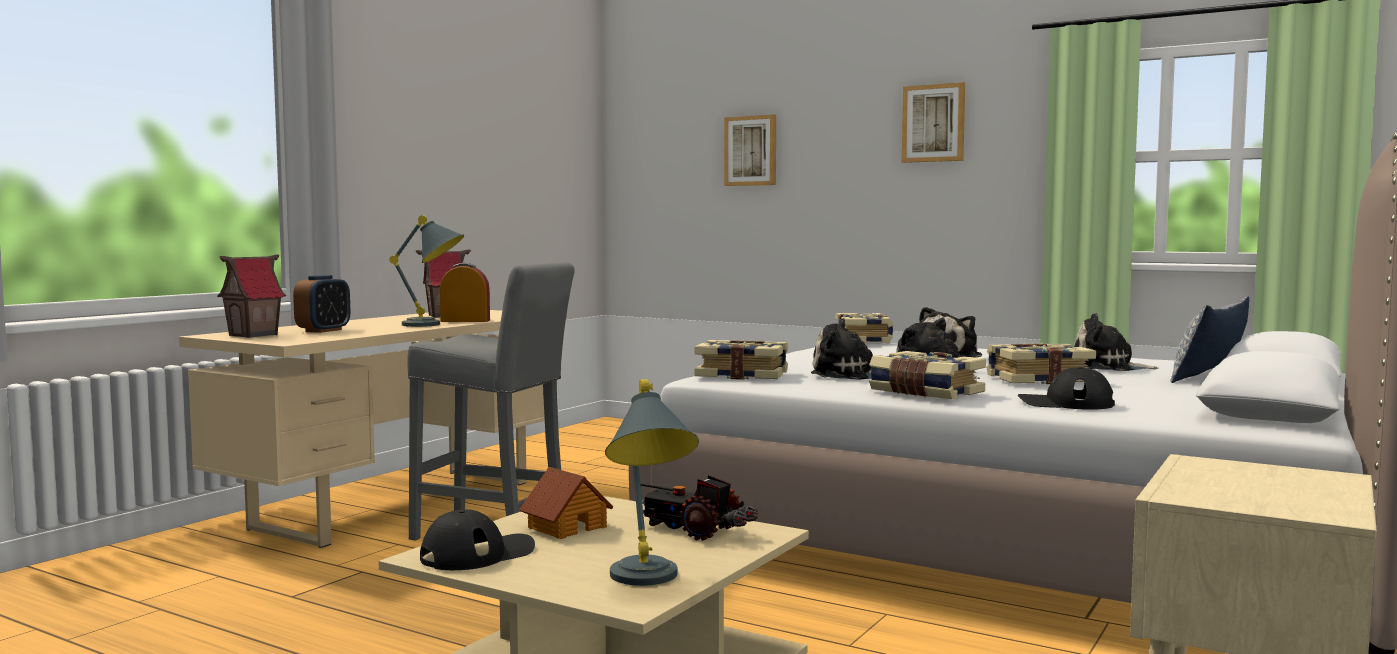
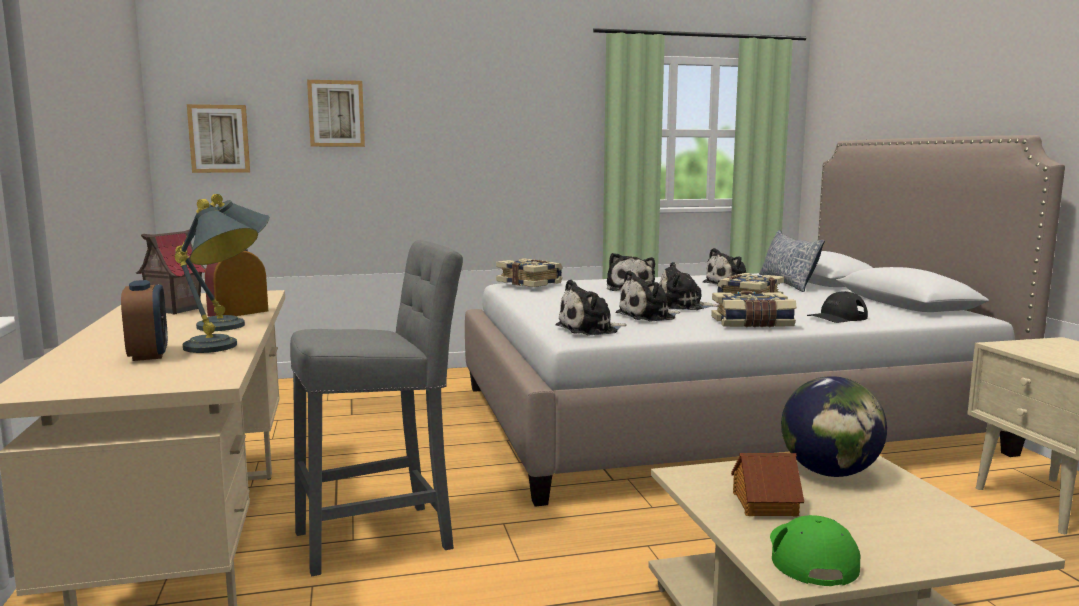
camera: 45 degrees left, 5 degrees up
(254, 335) = (91, 380): toy house -> none
(478, 554) = (810, 556): black cap -> green cap
(648, 583) = (959, 527): grey table lamp -> grey table lamp (222, 349)
(695, 530) = (829, 473): toy truck -> globe
(742, 375) = (590, 329): book -> plush toy
(933, 123) = (510, 99): picture -> picture (219, 139)

